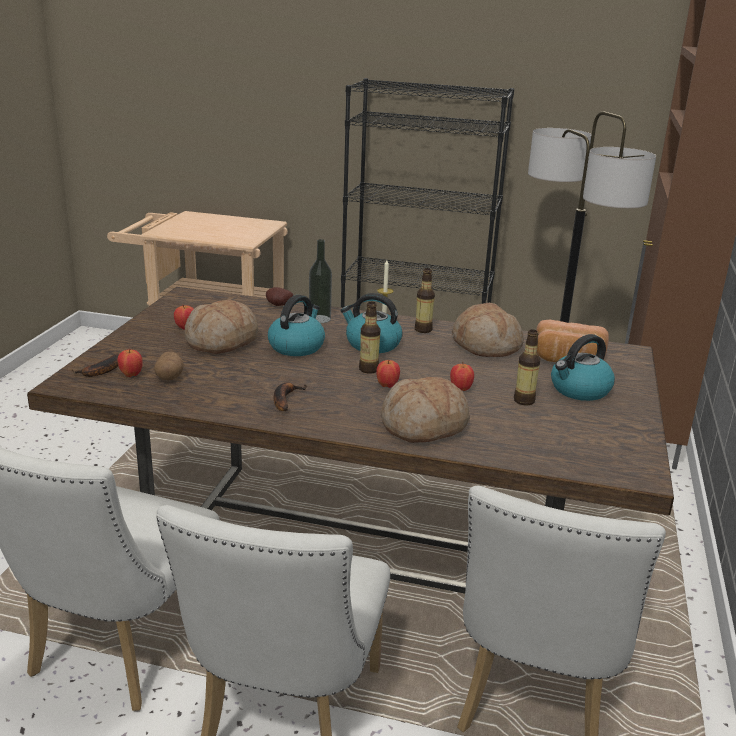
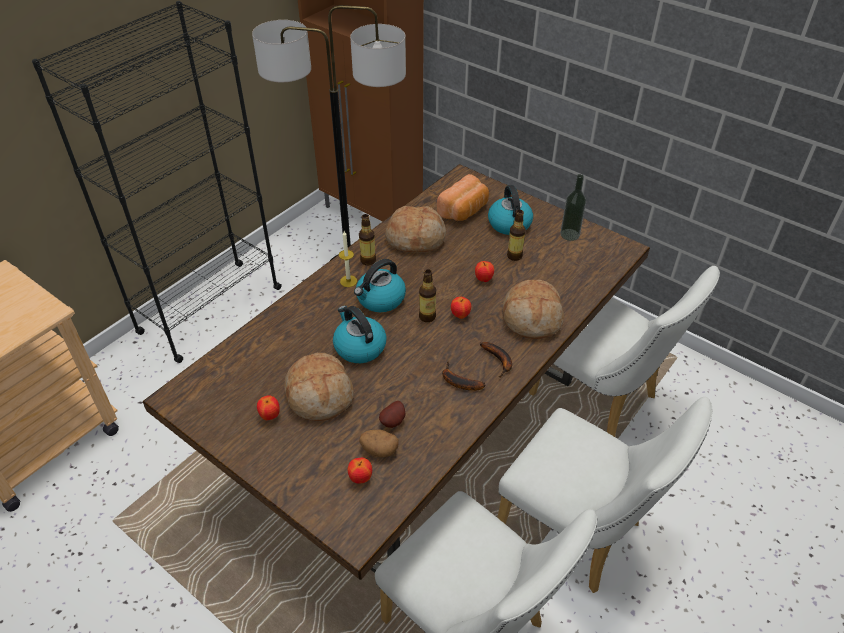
camera: 65 degrees left, 20 degrees up
(101, 371) = (341, 501): banana -> banana (499, 361)
(278, 305) = (256, 333): potato -> potato (394, 422)
(319, 319) = (306, 315): bottle -> bottle (569, 234)

